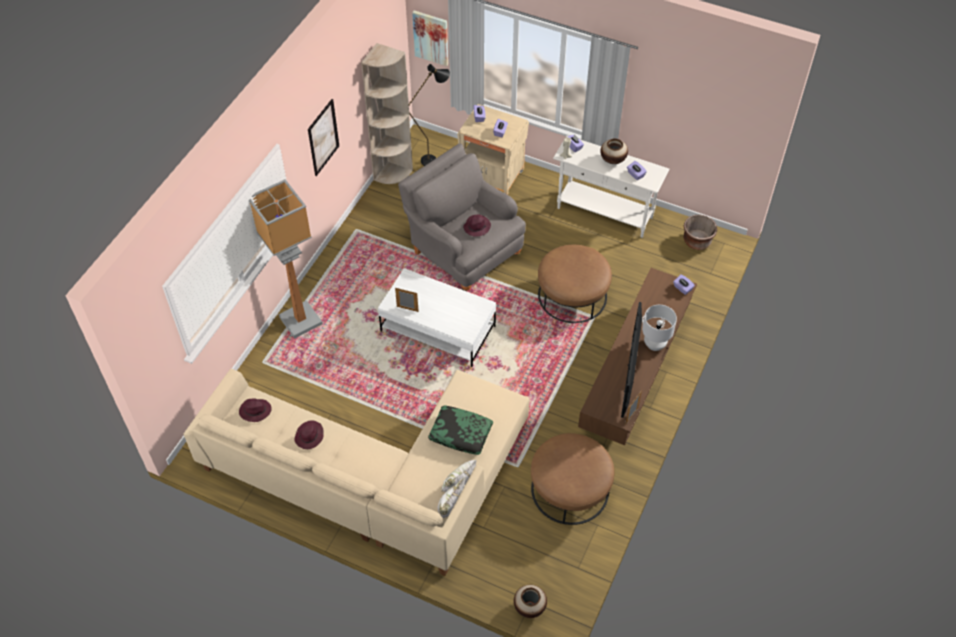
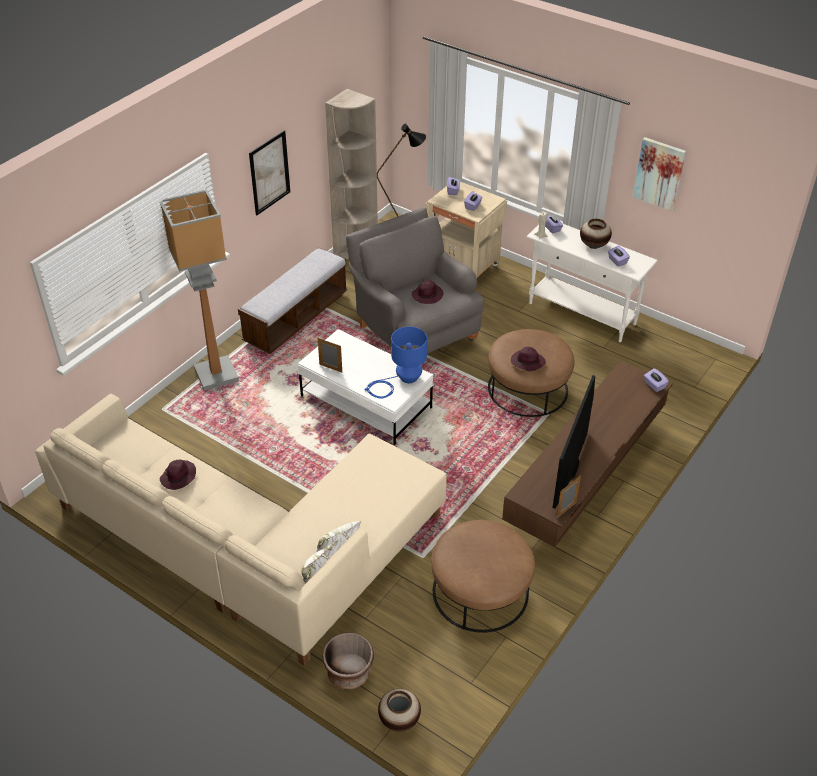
camera: 10 degrees right, 10 degrees down
(255, 411) = (125, 443): purple hat -> purple hat (527, 362)
(356, 252) = (296, 318): none -> bench
(431, 37) = (412, 102): picture -> picture (659, 173)
(460, 433) = (354, 499): pillow -> none
(468, 314) = (397, 382): none -> blue table lamp
(654, 335) = (611, 429): grey table lamp -> none
(697, 241) = (684, 353): brown planter -> brown planter (348, 673)

